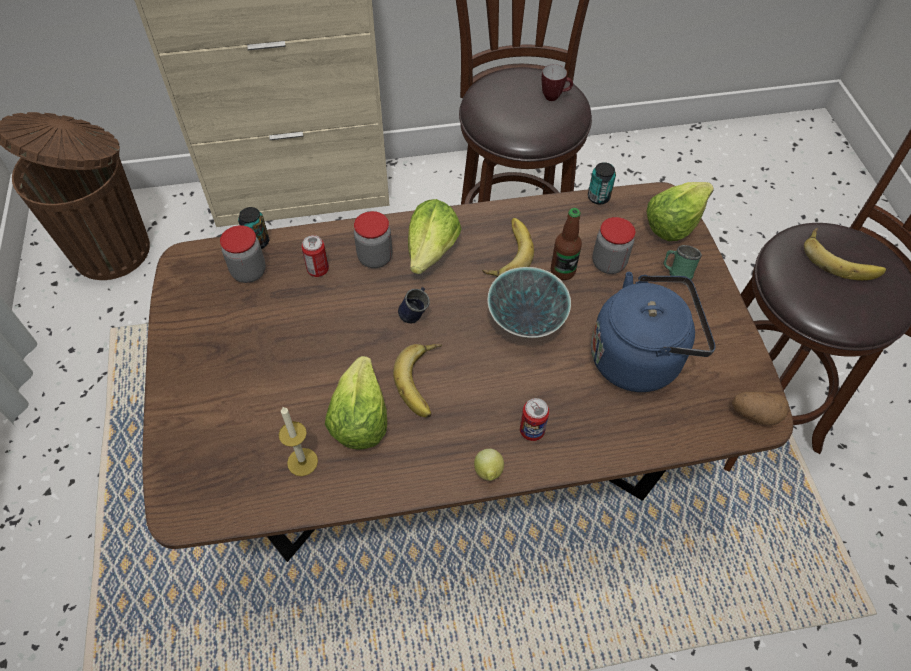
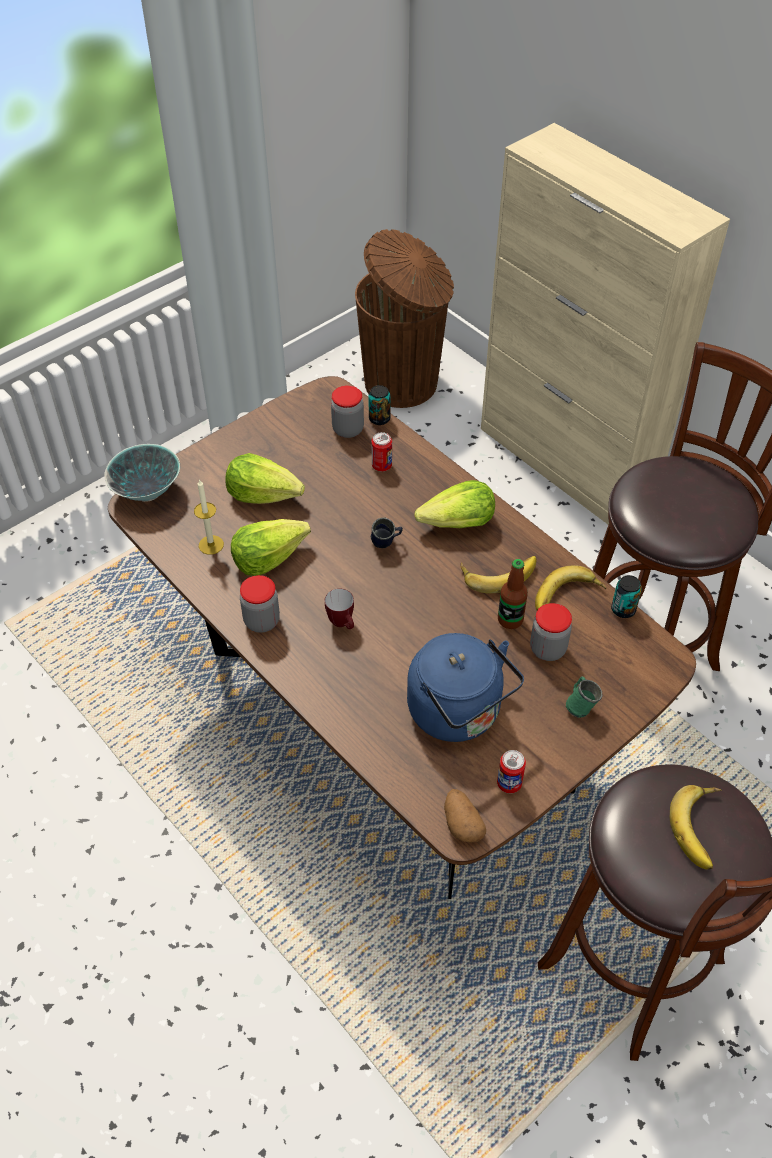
camera: 60 degrees right, 5 degrees down
(375, 258) = (421, 492): jar -> jar (262, 621)
(425, 382) = (327, 580): banana -> banana (567, 597)
(488, 473) = (273, 656): lemon -> none
(526, 320) = (436, 617): bowl -> bowl (148, 492)
(532, 431) = (330, 667): can -> can (509, 783)
(554, 97) = (711, 516): mug -> mug (343, 624)
(673, 222) = (643, 680): lettuce -> lettuce (264, 494)

